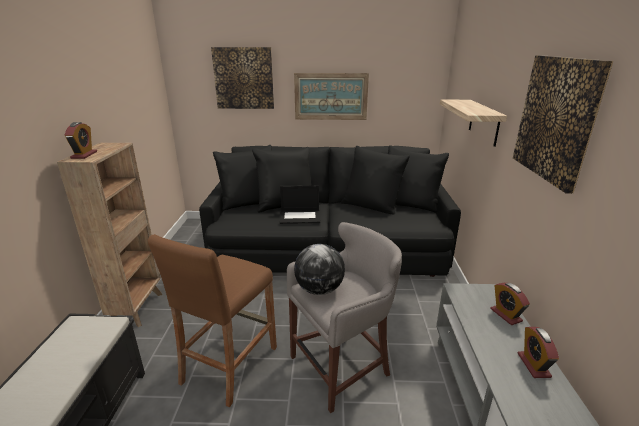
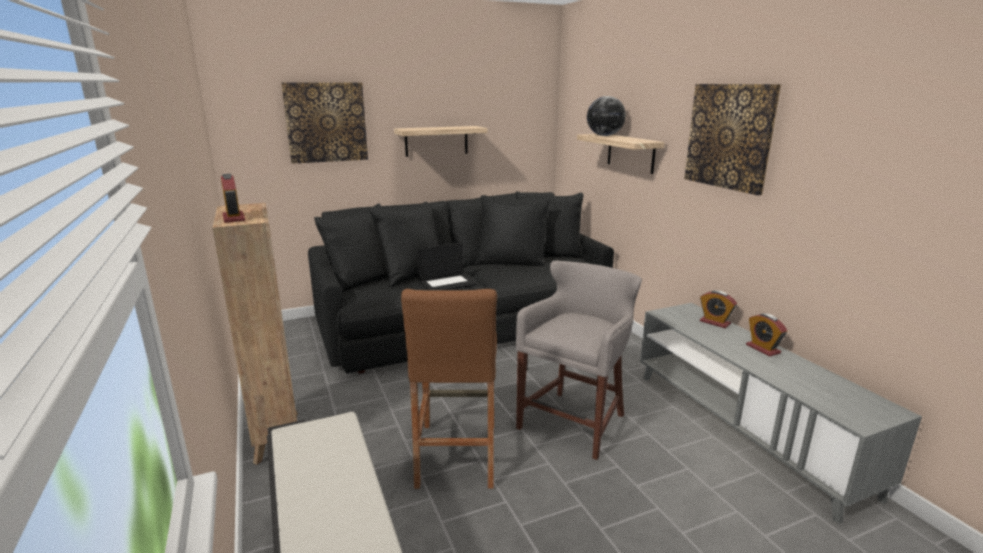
camera: 25 degrees left, 5 degrees down
(319, 290) = (560, 331): globe -> globe (605, 135)
(331, 96) = (436, 141): picture -> shelf

